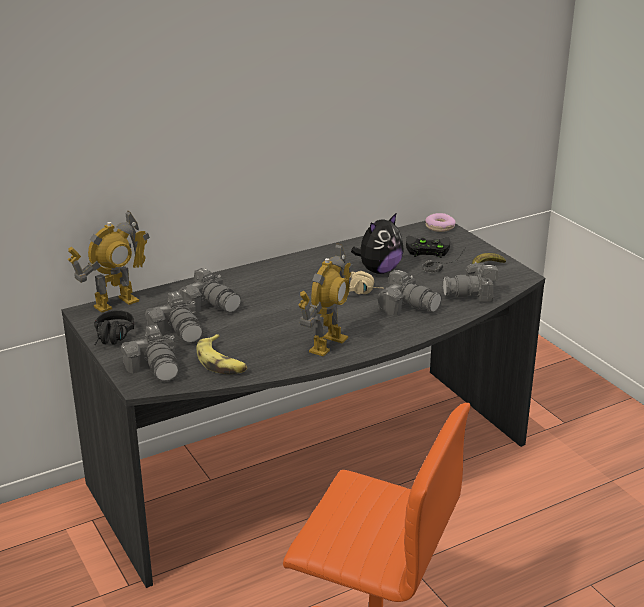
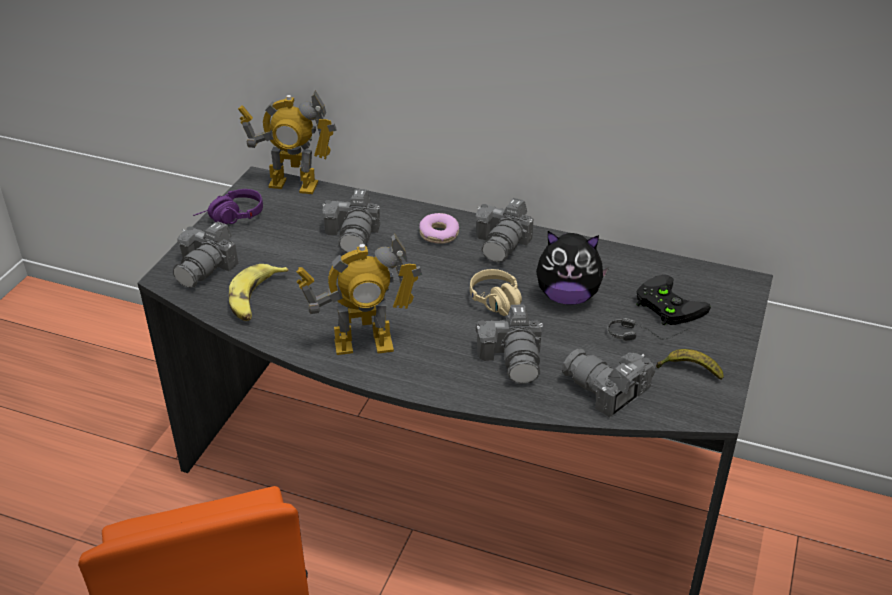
camera: 50 degrees right, 10 degrees up
(112, 338) = (230, 218): black headphones -> purple headphones
(178, 331) = (283, 244): camera -> camera (502, 243)
(440, 227) = (738, 286): donut -> donut (439, 234)

